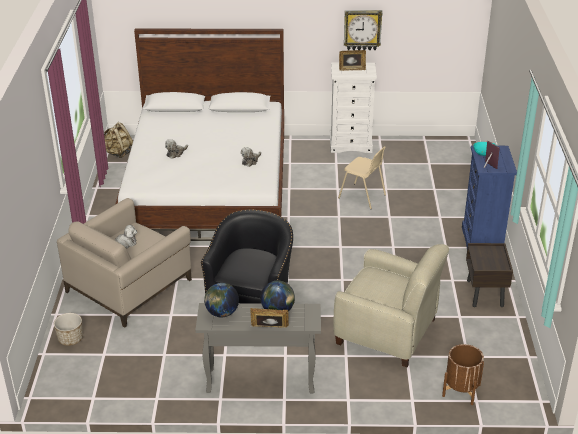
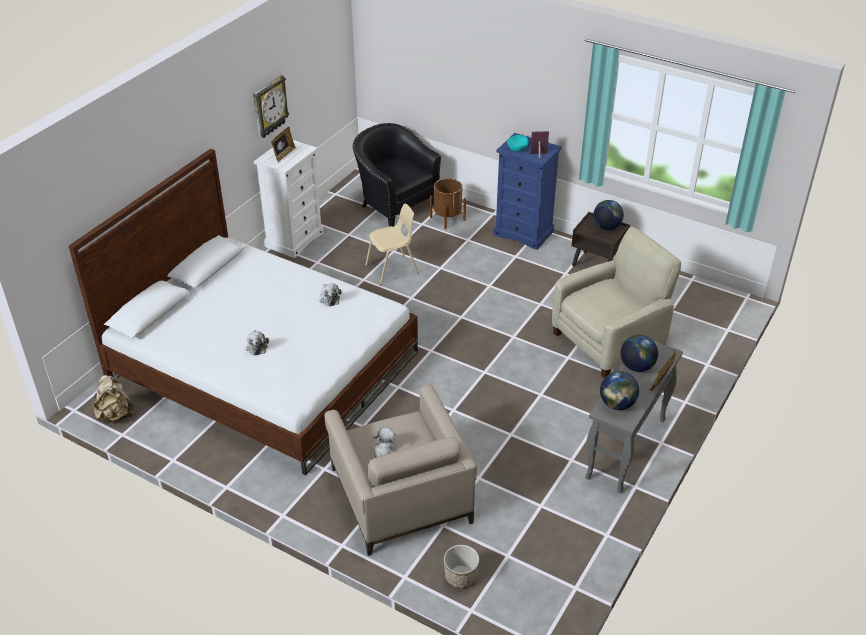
camera: 60 degrees left, 5 degrees up
(252, 298) = (496, 407): black armchair -> black armchair (395, 205)
(461, 390) = (710, 332): brown planter -> brown planter (447, 218)
(495, 260) = (606, 227): none -> globe

